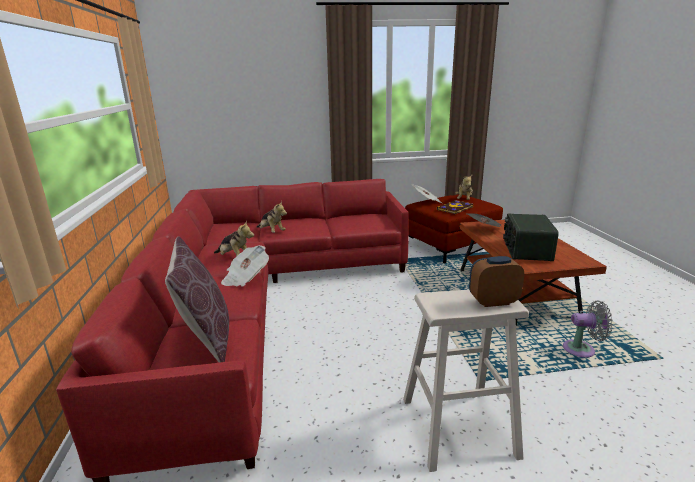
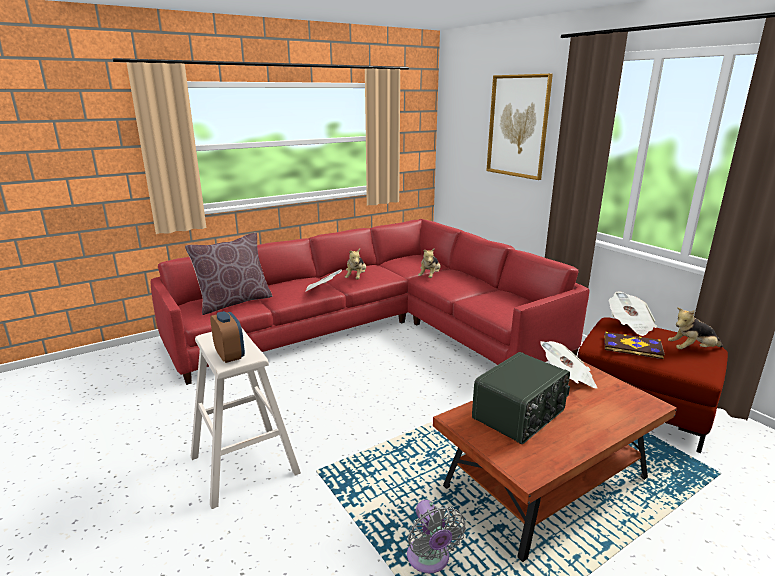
camera: 65 degrees right, 0 degrees up
(272, 82) = (518, 126): none -> picture
(526, 250) = (520, 415): radio -> radio turned 150 degrees clockwise

